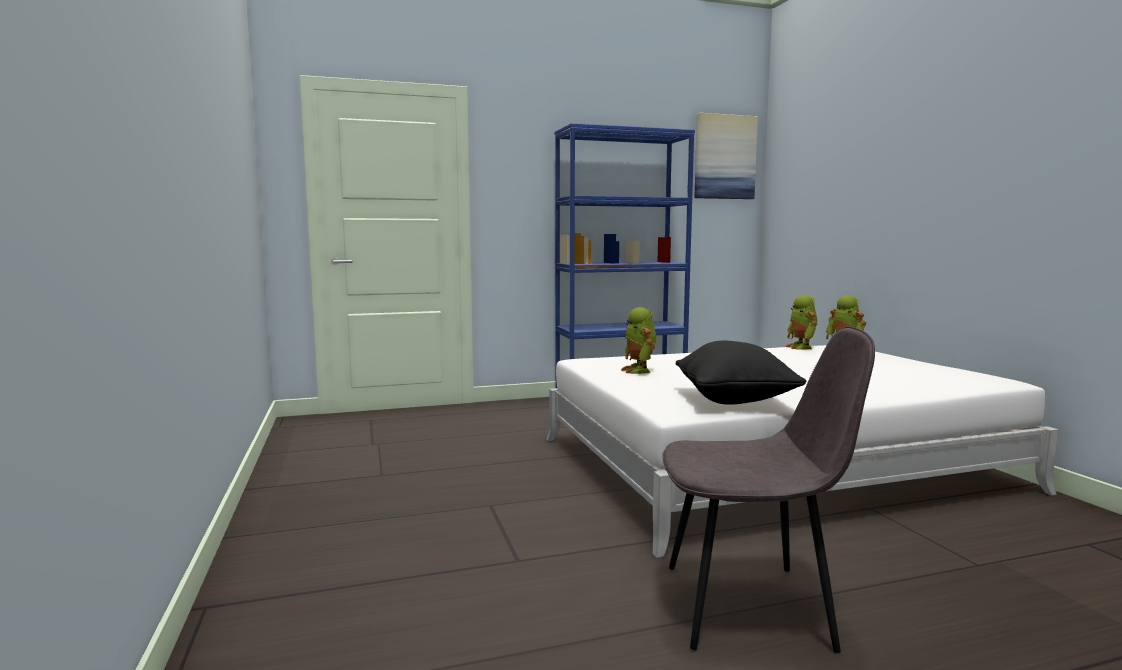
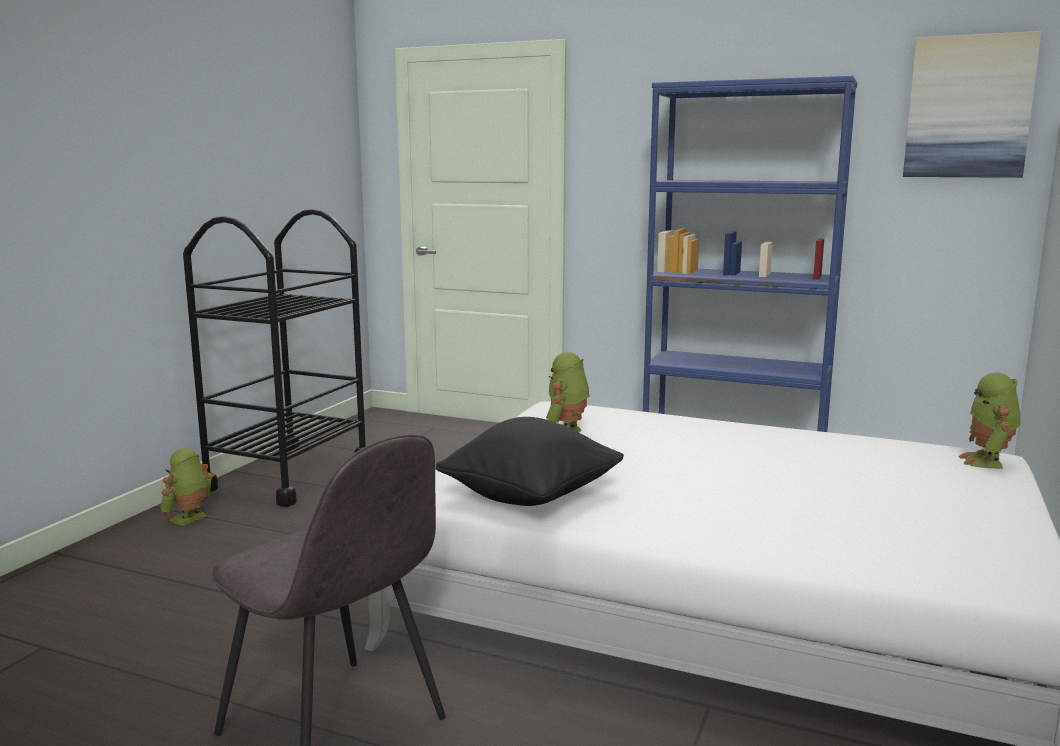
camera: 40 degrees right, 5 degrees up
(315, 478) = (288, 475): none -> black cart
(801, 347) = (913, 446): toy robot -> toy robot (190, 519)

